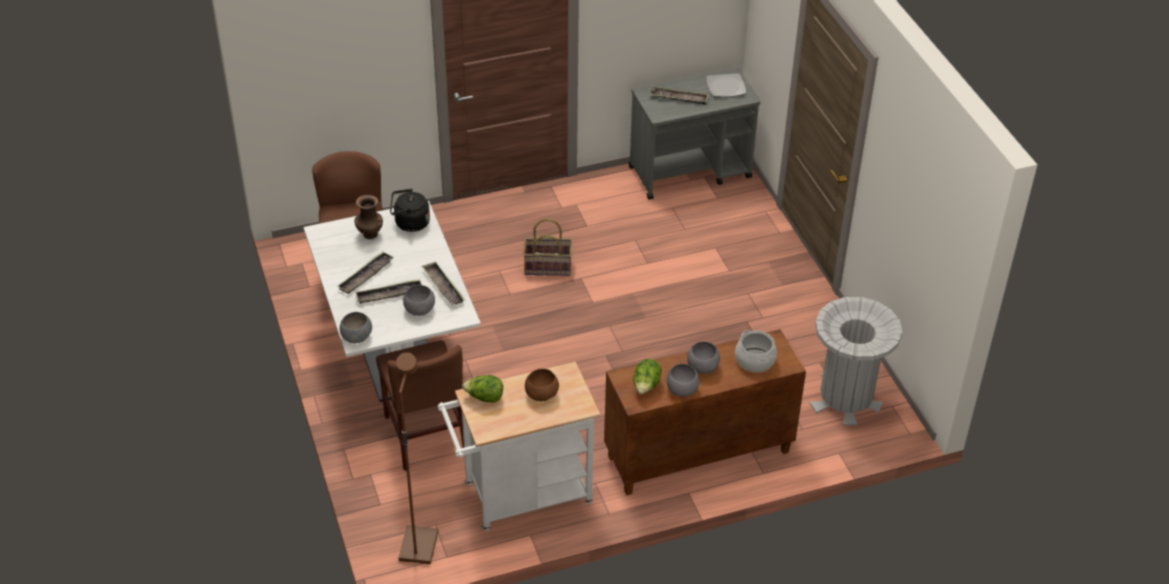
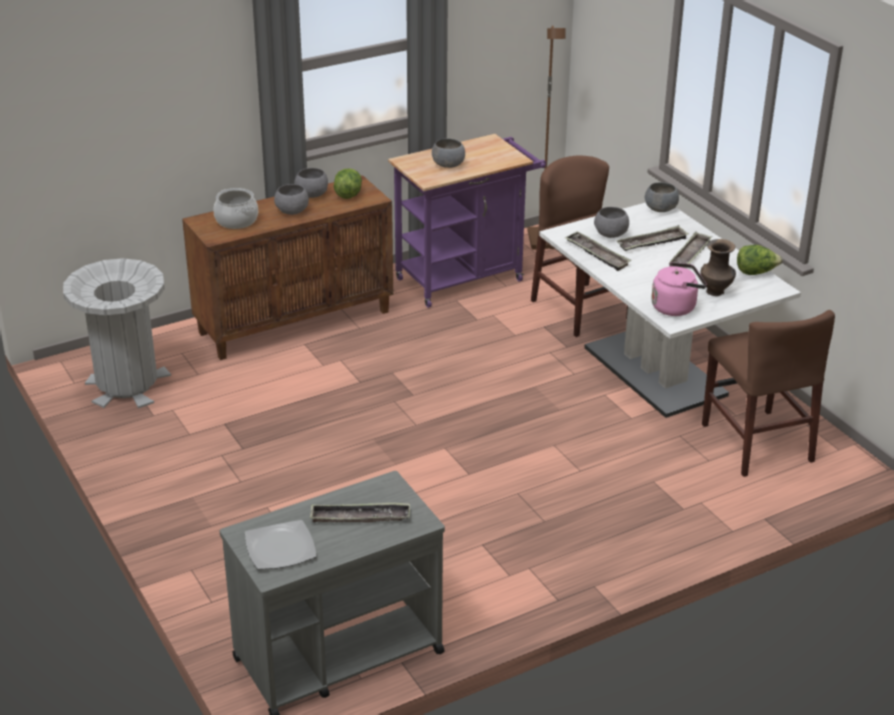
camera: 170 degrees right, 10 degrees down
(410, 224) = (676, 307): black kettle -> pink kettle
(484, 398) = (502, 158): lettuce -> lettuce (756, 272)
(520, 496) = (466, 277): white cart -> purple cart
(541, 394) = (449, 165): brown bowl -> grey bowl
(548, 266) = (517, 483): basket -> none

